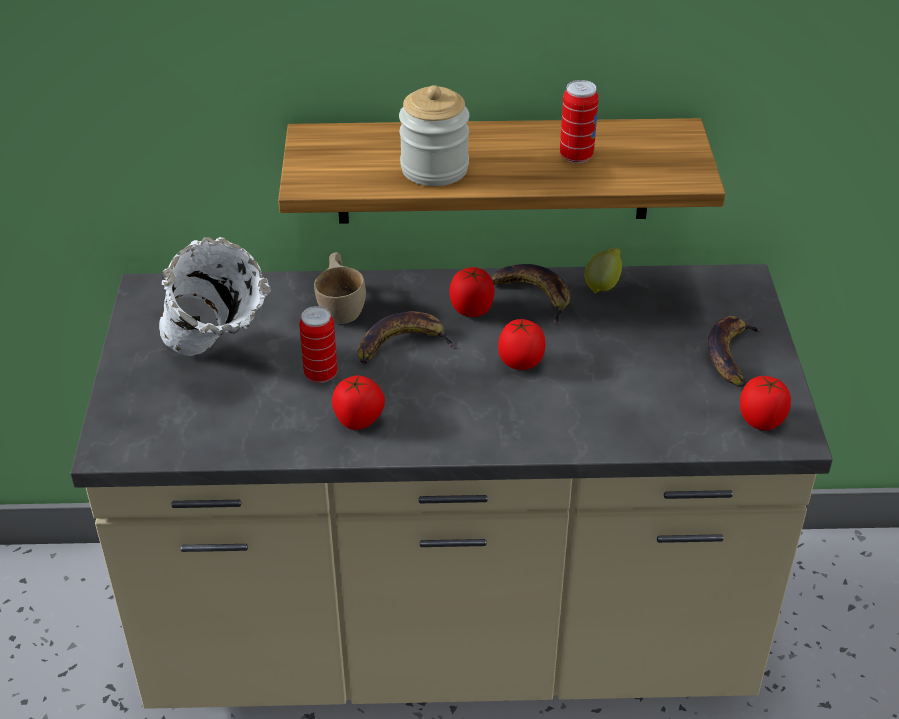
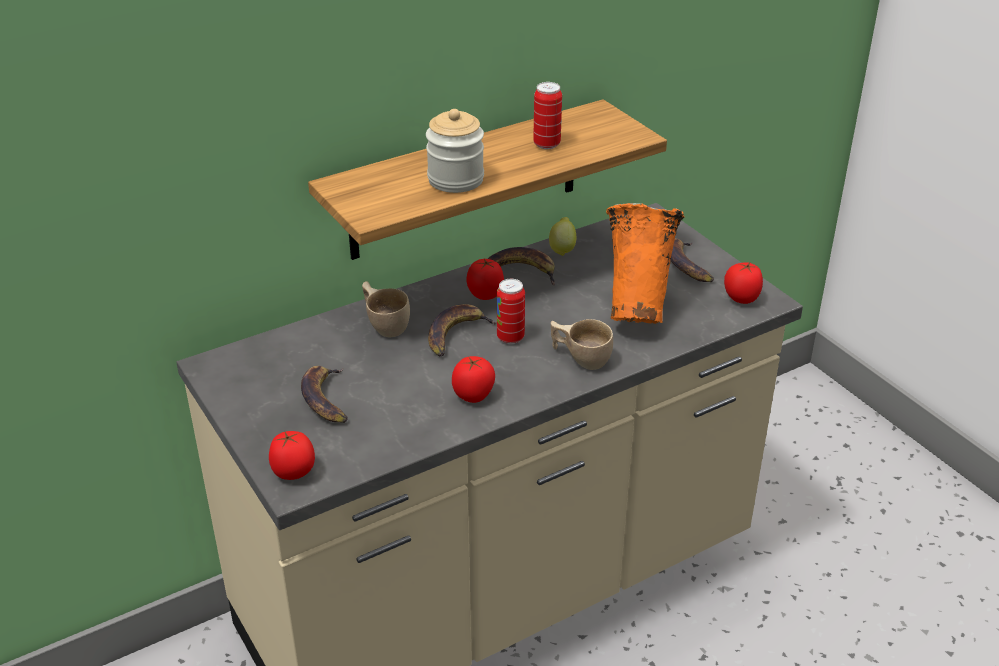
camera: 30 degrees left, 5 degrees down
(216, 366) = (325, 399): white vase -> banana
(321, 374) = (414, 375): can -> can (510, 337)
(508, 422) = (580, 358): none -> beige cup
(521, 364) = (553, 318): tomato -> tomato (294, 473)
(622, 388) = (636, 309): none -> orange vase

